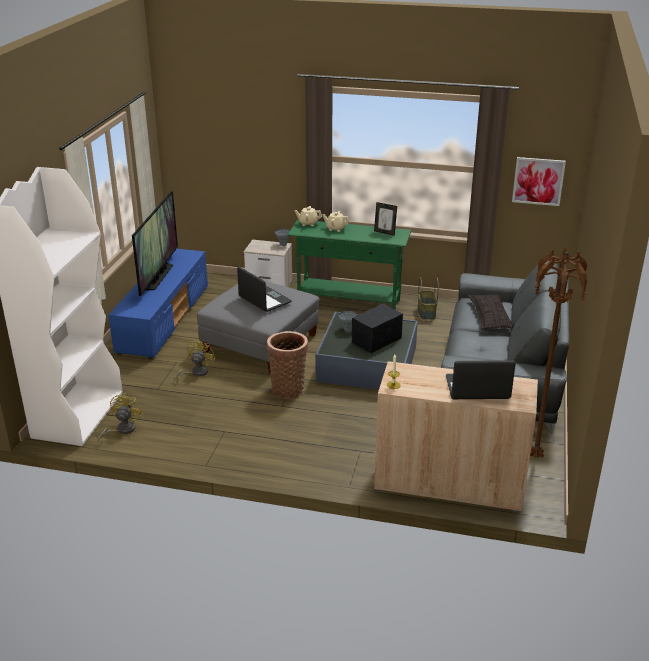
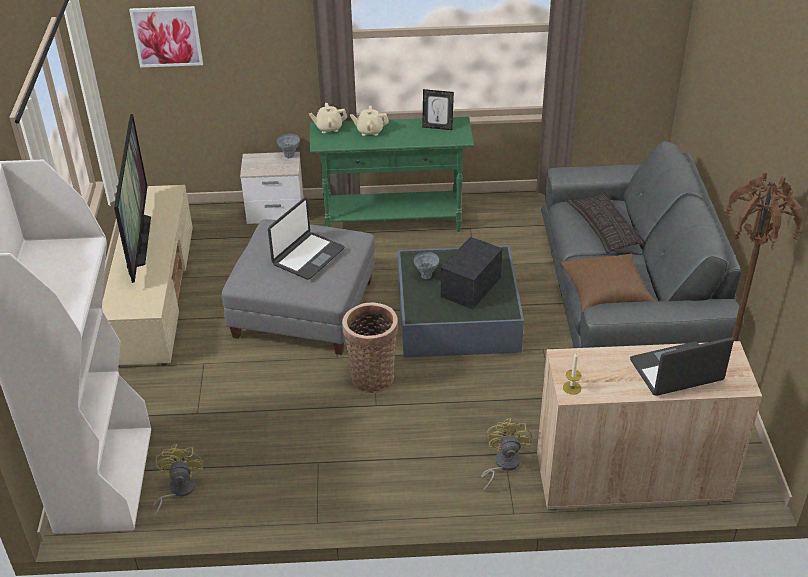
camera: 15 degrees left, 10 degrees up
(164, 319) = (154, 294): blue tv stand -> beige tv stand
(196, 372) = (238, 375): yellow fan -> yellow fan (503, 464)
(264, 300) = (307, 256): laptop -> laptop turned 90 degrees clockwise
(426, 312) = (497, 219): basket -> none
(470, 354) = (606, 293): none -> brown pillow
(538, 181) = (630, 32): picture -> picture (167, 36)

